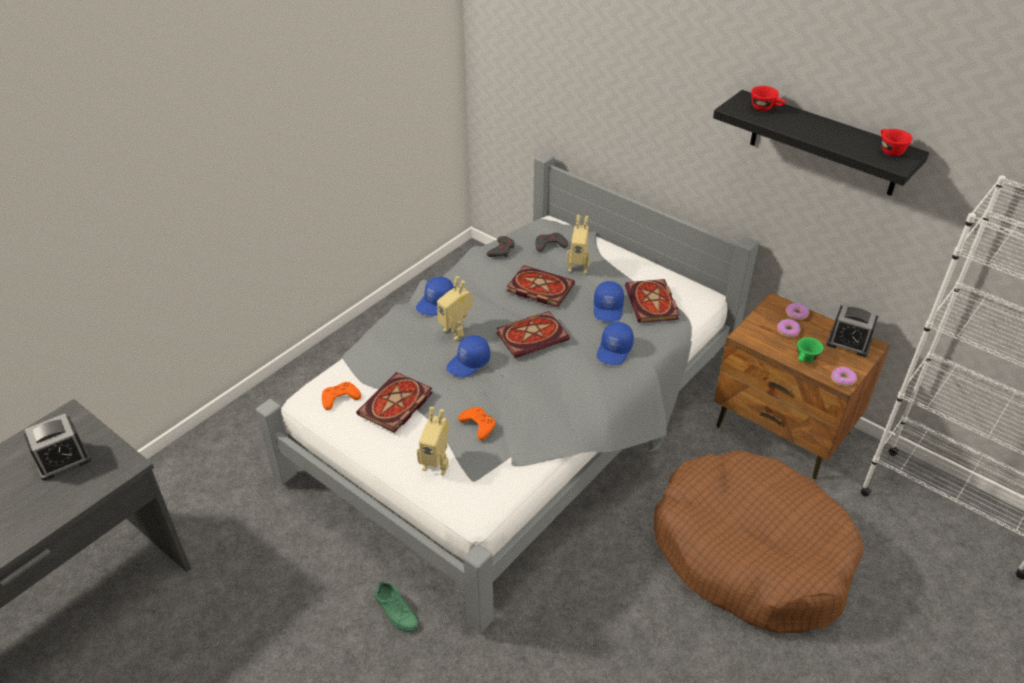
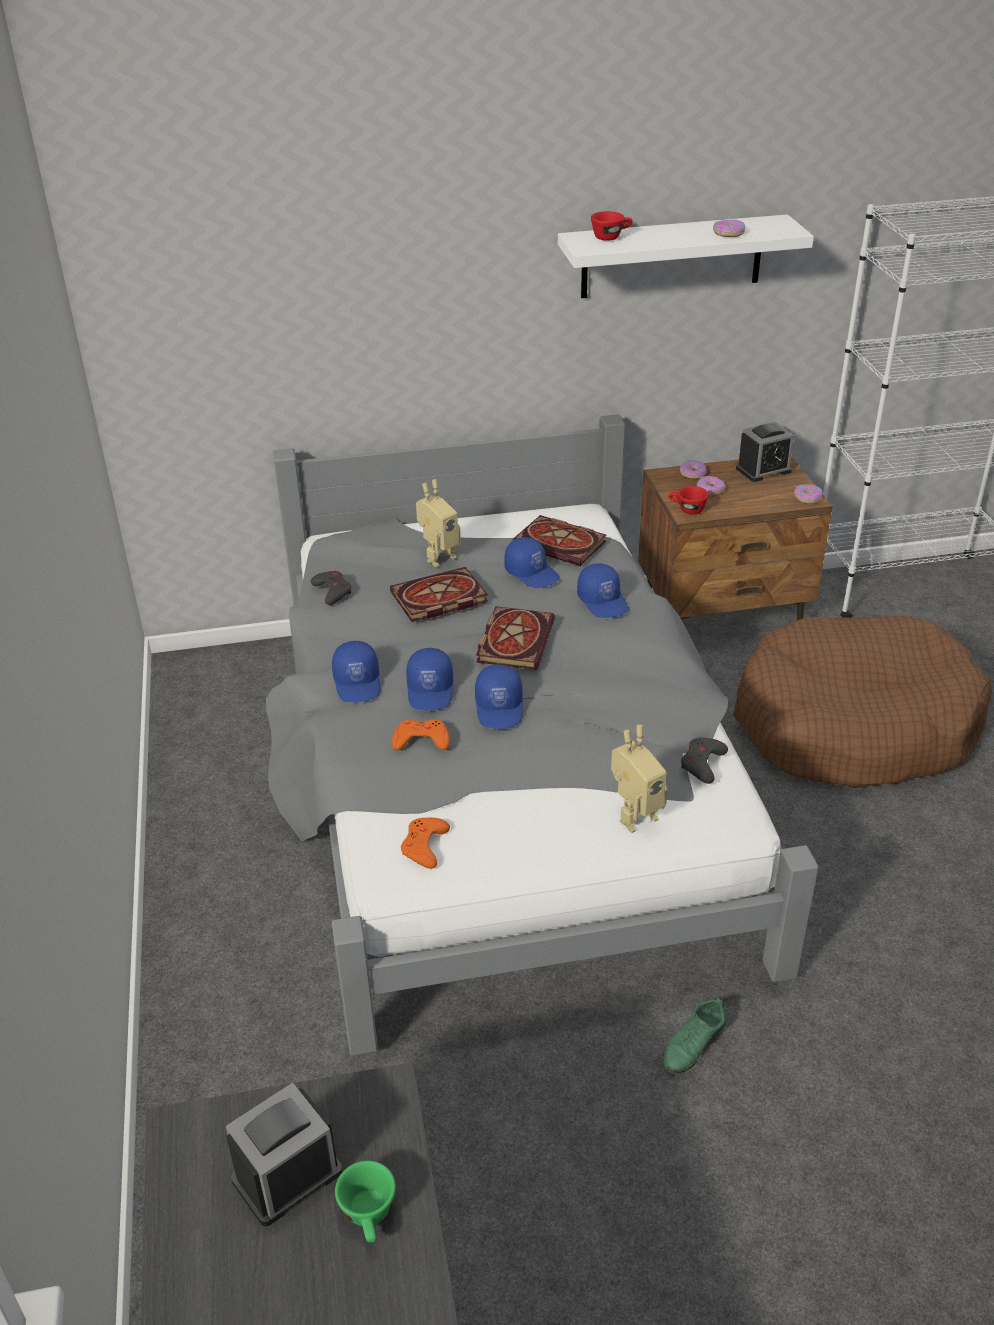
camera: 50 degrees left, 5 degrees down
(63, 460) = (287, 1176): alarm clock -> alarm clock turned 135 degrees counterclockwise
(395, 406) = (502, 801): book -> none
(396, 611) = (693, 1043): green shoe -> green shoe turned 135 degrees clockwise
(456, 331) = (431, 690): toy robot -> blue cap
(478, 425) = (609, 751): orange game controller -> orange game controller (421, 740)
(550, 245) = (373, 556): grey game controller -> grey game controller (702, 763)
(805, 359) = (759, 501): green cup -> green cup (370, 1217)
(824, 144) = (672, 257): black shelf -> white shelf
(848, 144) = (729, 233): none -> donut
(889, 150) = (762, 224): red cup -> red cup (687, 509)

